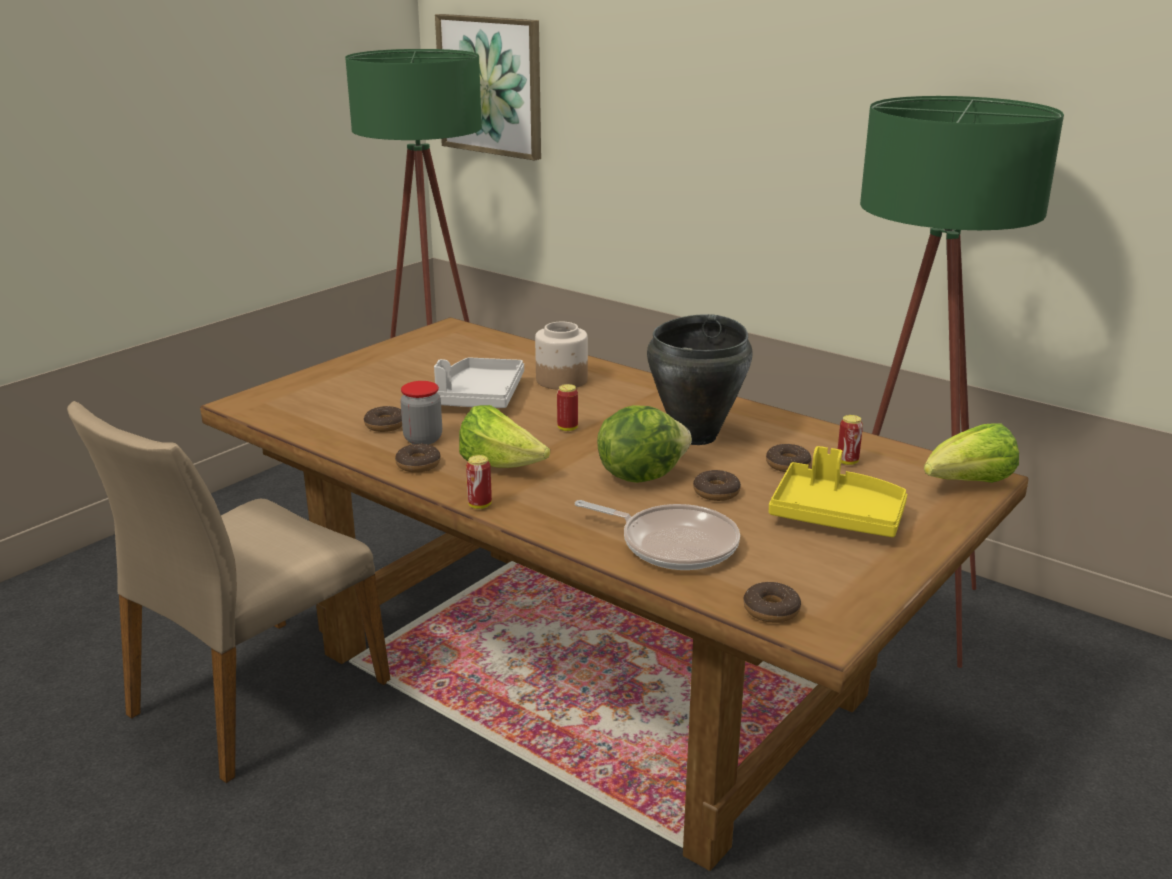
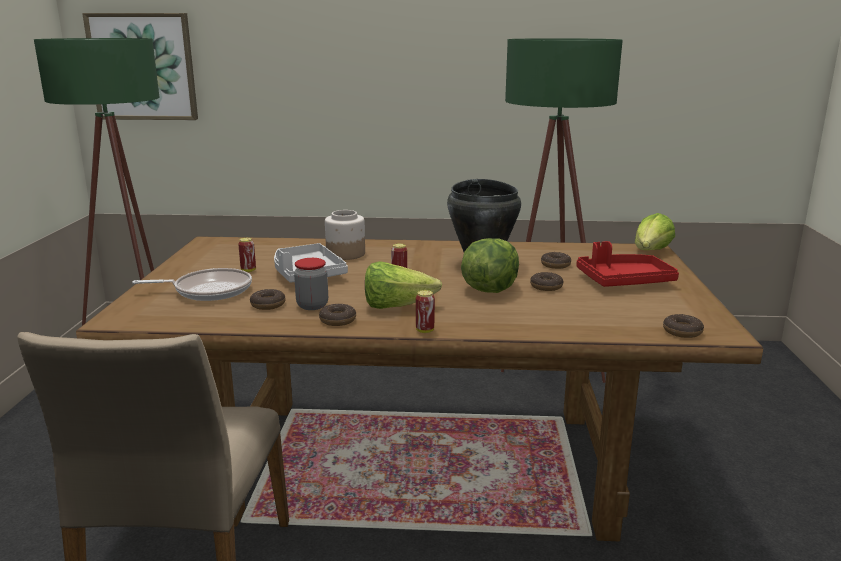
camera: 35 degrees left, 5 degrees down
(673, 544) = (574, 317): frying pan -> frying pan (208, 290)
(836, 516) = (624, 281): yellow tray -> red tray
(847, 462) = (580, 256): can -> can (248, 270)

